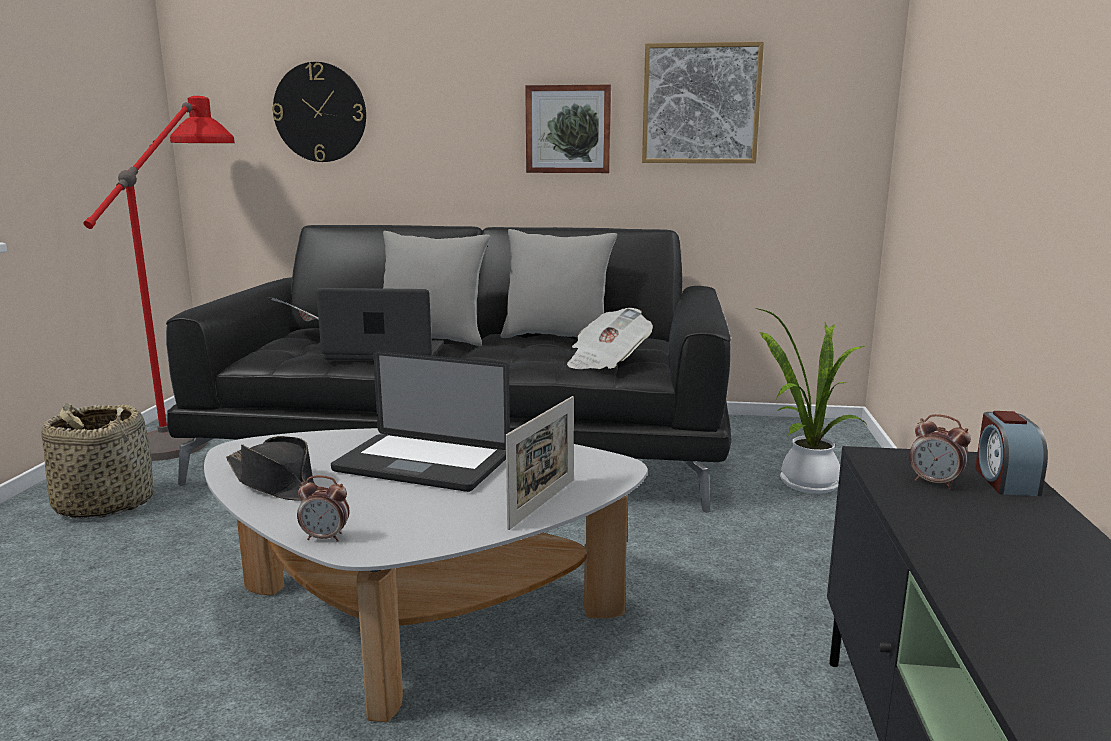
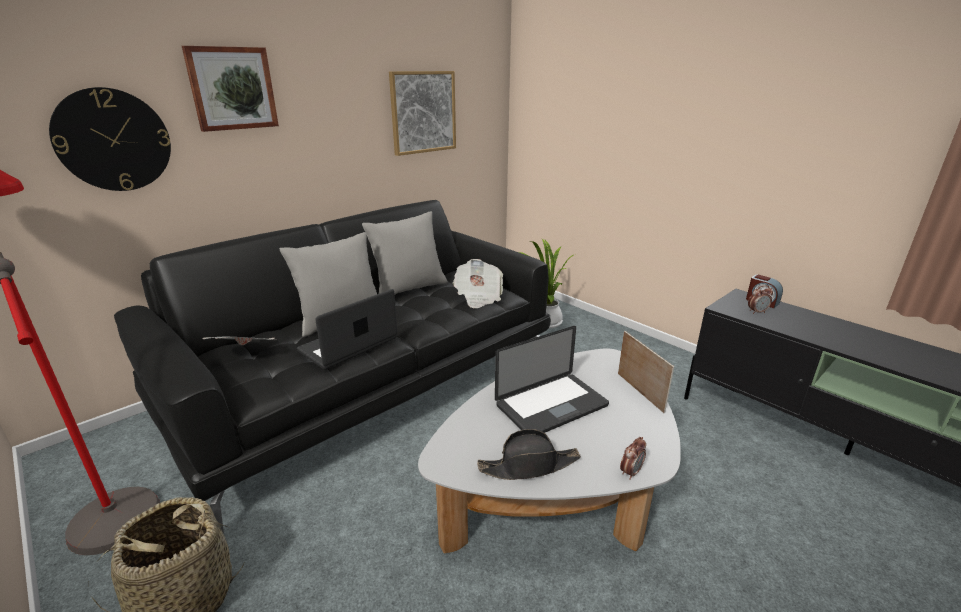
camera: 50 degrees left, 10 degrees up
(568, 129) = (346, 136): picture -> picture (232, 88)

